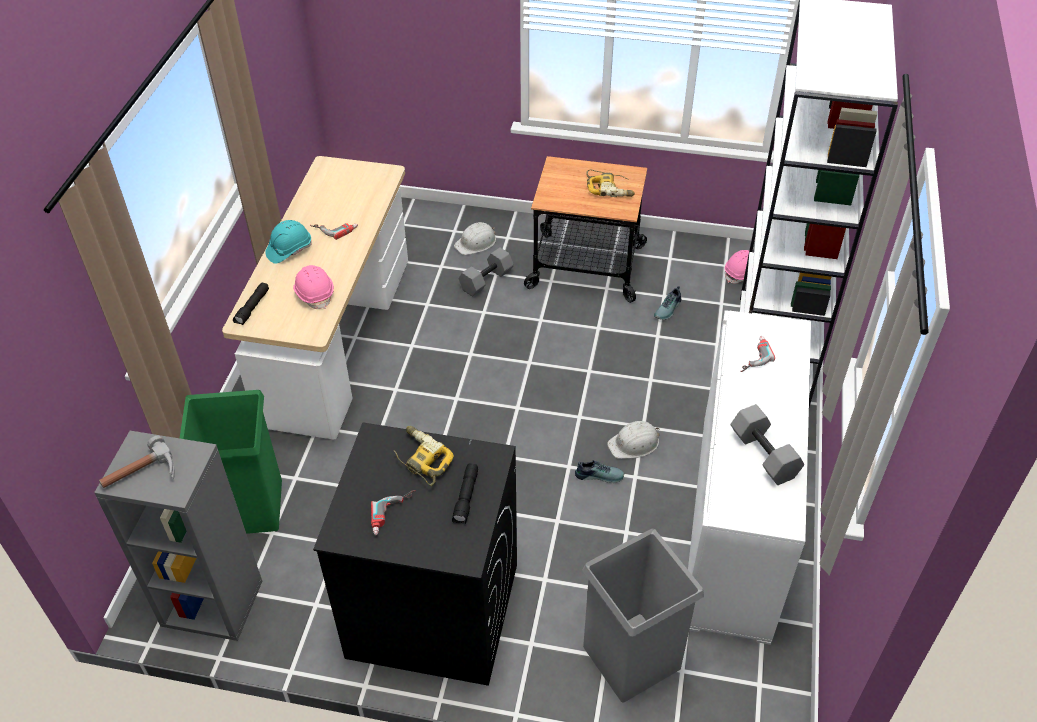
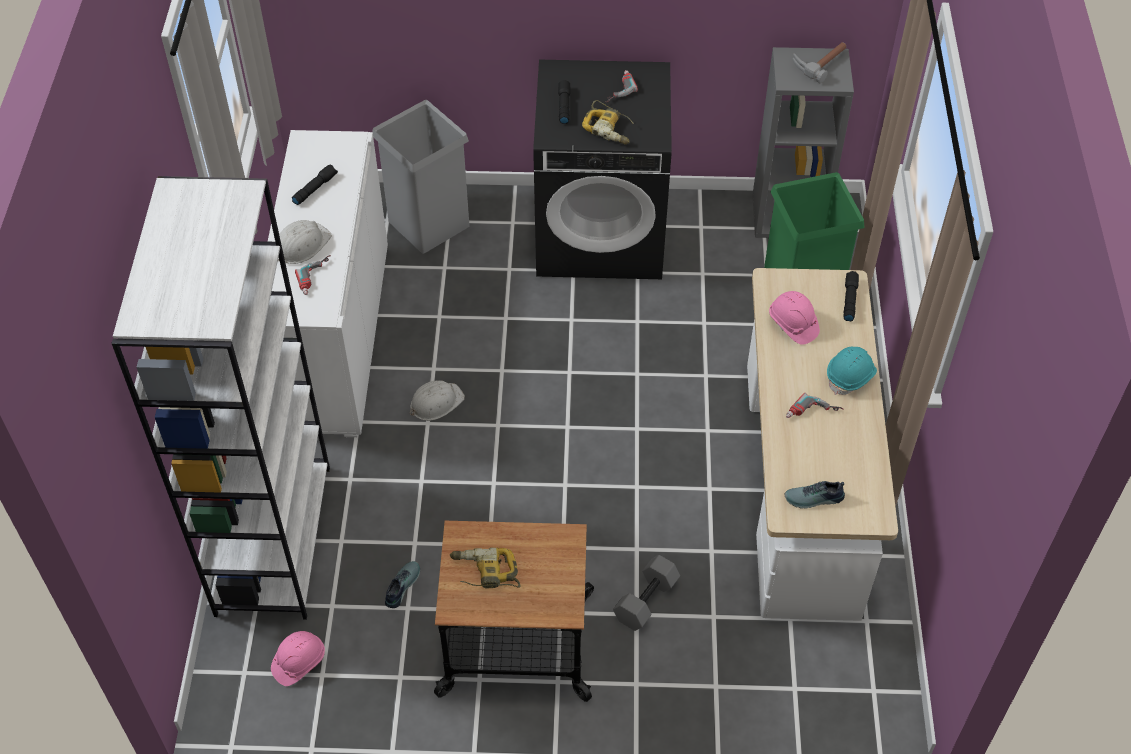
camera: 170 degrees right, 5 degrees up
(476, 242) = (678, 667): white hard hat -> white hard hat (302, 245)
(599, 475) = (470, 366): shoe -> shoe (814, 499)
(765, 455) = (314, 188): grey dumbbell -> black flashlight

